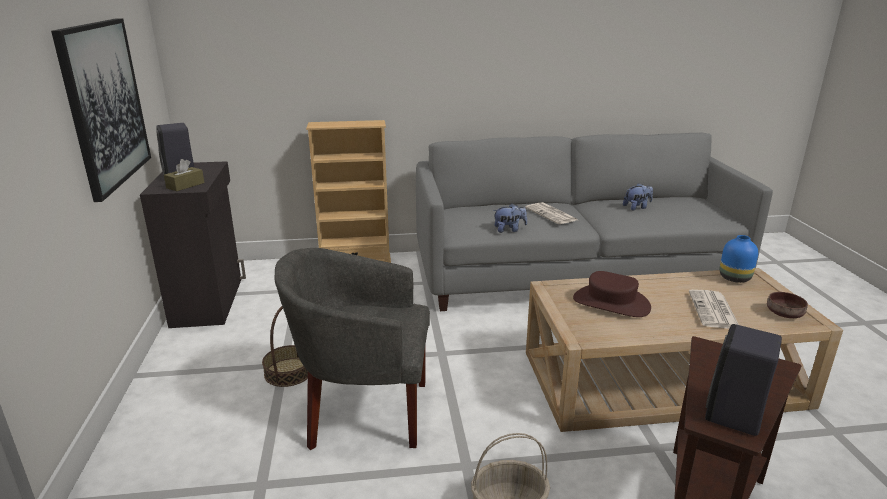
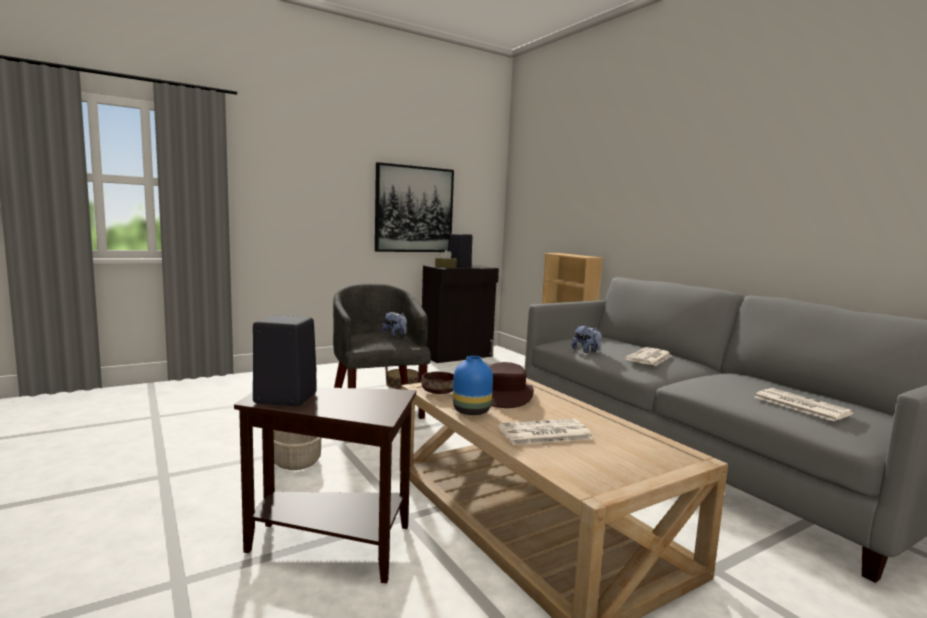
camera: 65 degrees right, 15 degrees down
(637, 207) = (757, 386): plush toy -> plush toy (395, 335)
(683, 212) = (799, 405): none -> newspaper
(734, 278) = (657, 446): blue vase -> blue vase (470, 411)
(785, 314) = (594, 473): brown bowl -> brown bowl (439, 392)

